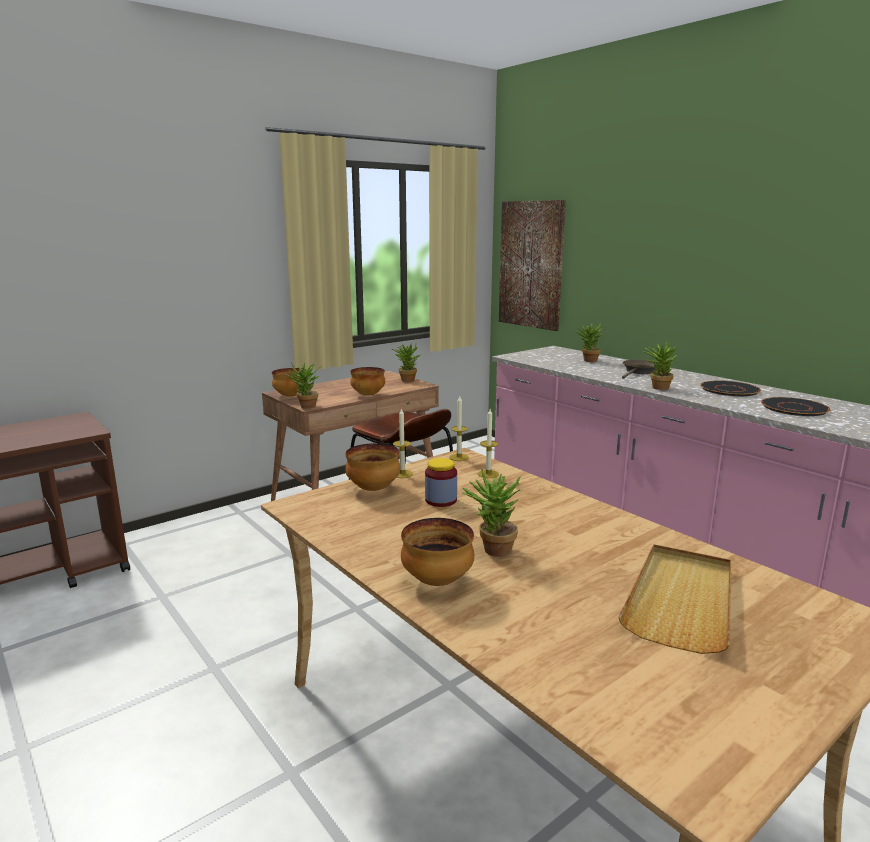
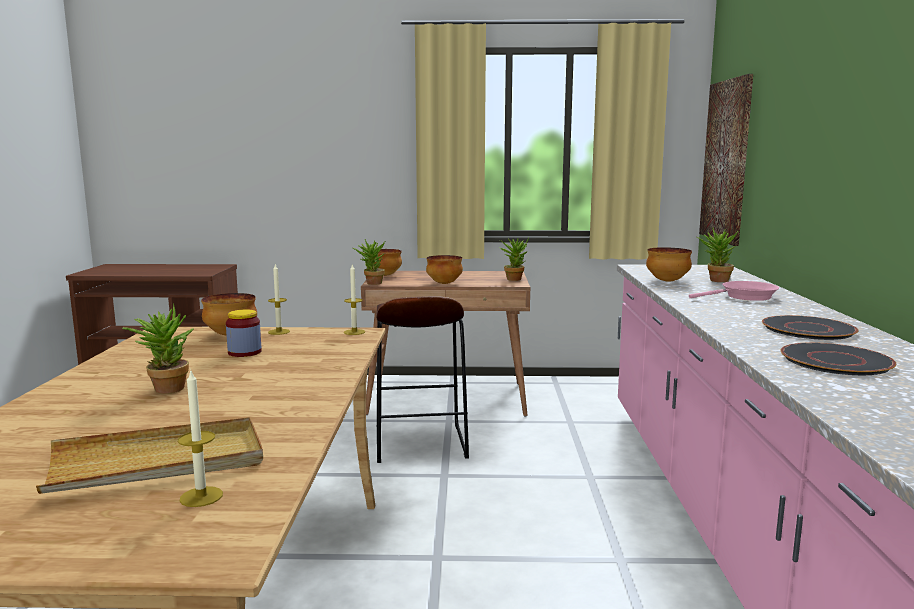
camera: 40 degrees right, 5 degrees down
(437, 581) = (80, 391): bowl -> bowl (667, 281)
(488, 474) = (335, 347): candle -> candle (201, 497)
(640, 372) = (744, 297): brown frying pan -> pink frying pan
(657, 387) = (707, 311): potted plant -> none

